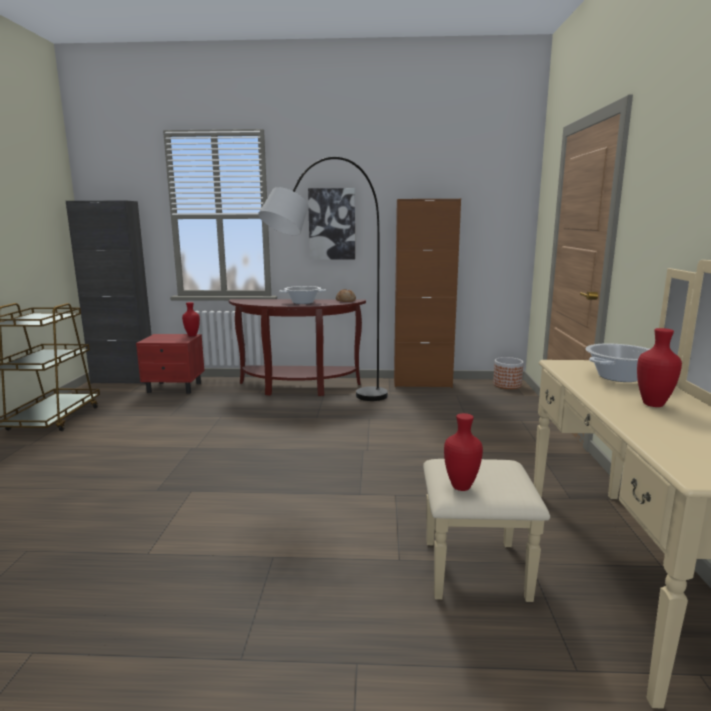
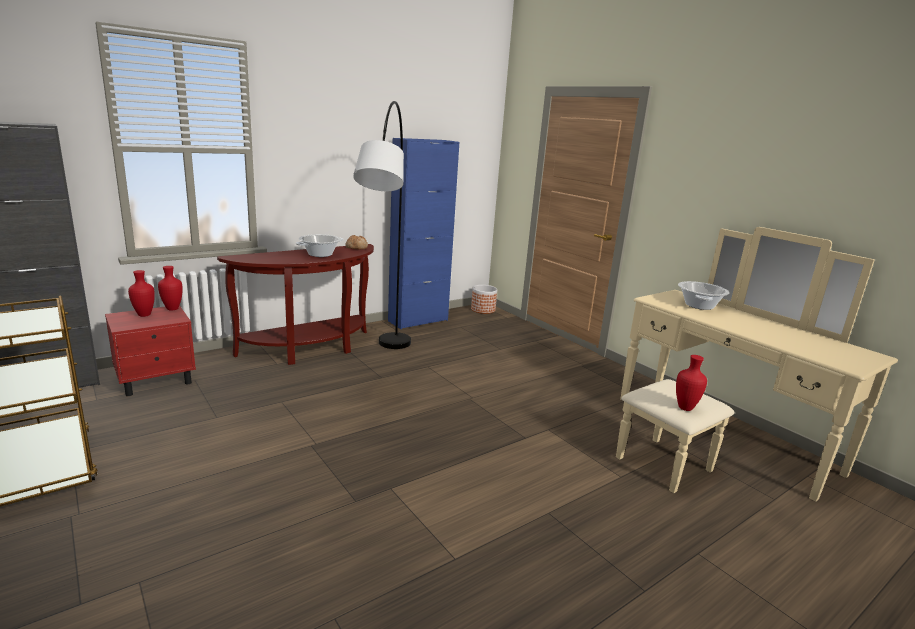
camera: 40 degrees left, 5 degrees up
(332, 224) = (326, 162): picture -> none
(422, 383) = (418, 320): brown cabinet -> blue cabinet
(653, 405) = (753, 325): red vase -> red vase (144, 315)

